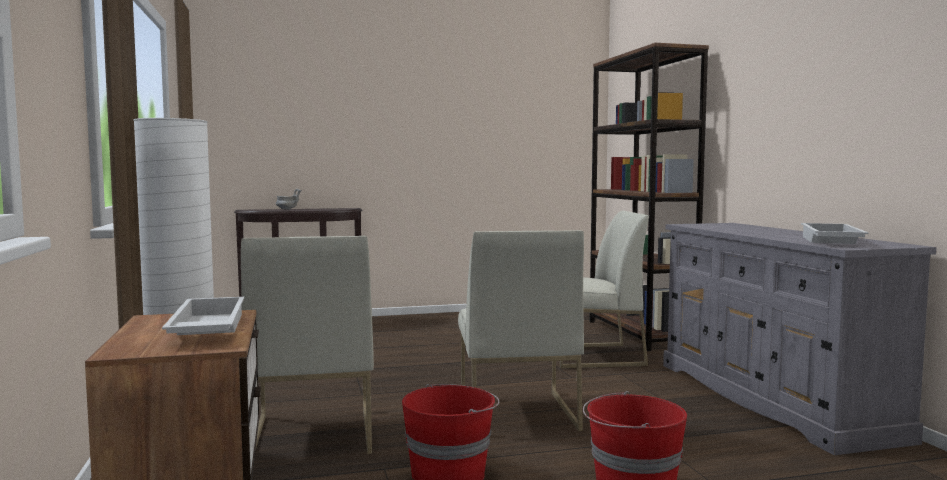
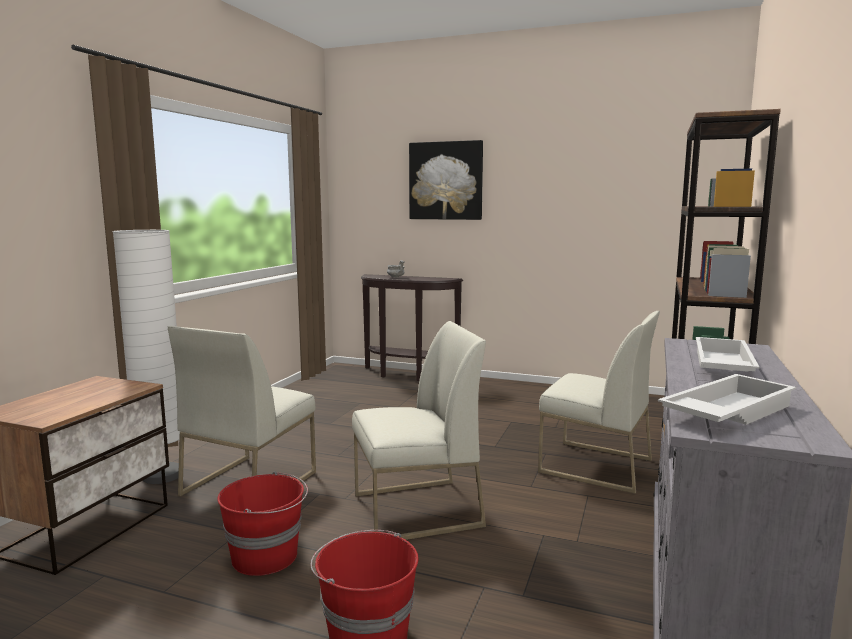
camera: 35 degrees right, 5 degrees up
(206, 329) = (83, 400): white tray -> white tray (720, 365)
(337, 101) = (446, 181): none -> picture
(516, 412) = (416, 511): white chair -> white chair turned 135 degrees counterclockwise

